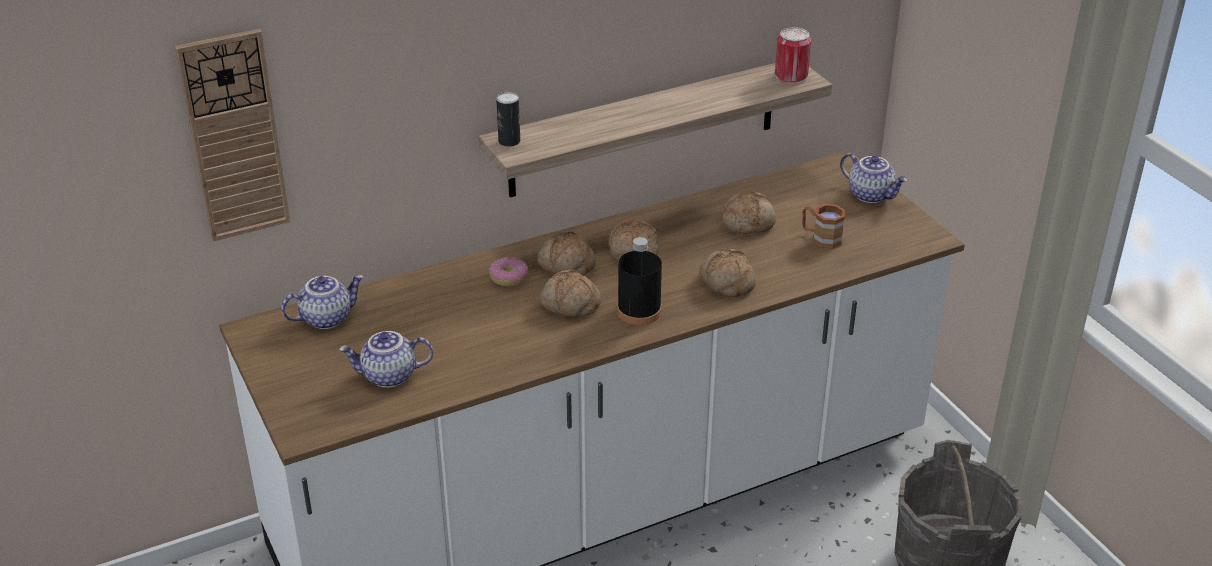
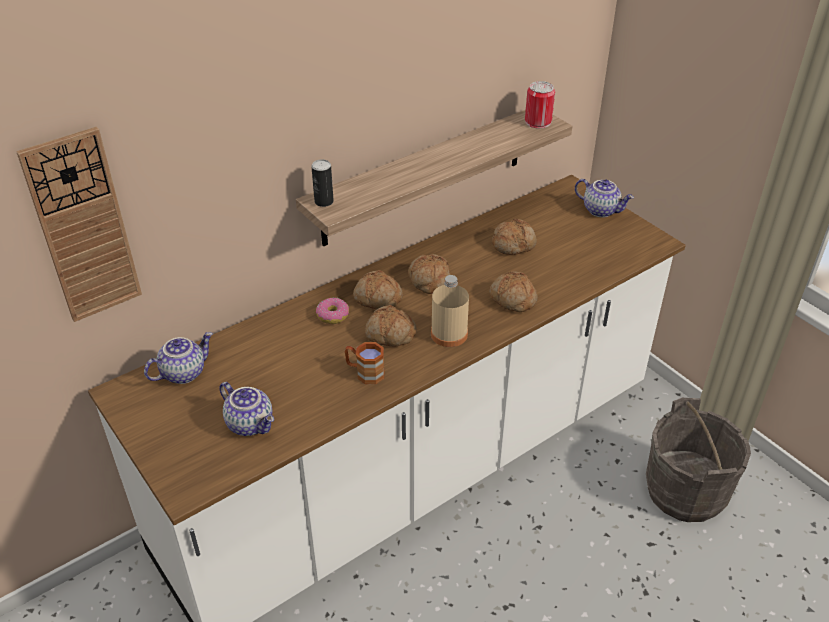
camera: 10 degrees left, 5 degrees up
(388, 377) = (251, 423): teapot -> teapot turned 120 degrees counterclockwise
(639, 311) = (449, 334): black bottle -> beige bottle
(821, 238) = (574, 252): brown mug -> brown mug (365, 372)

